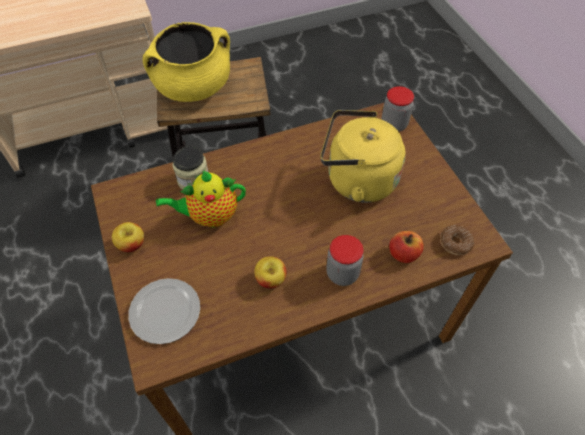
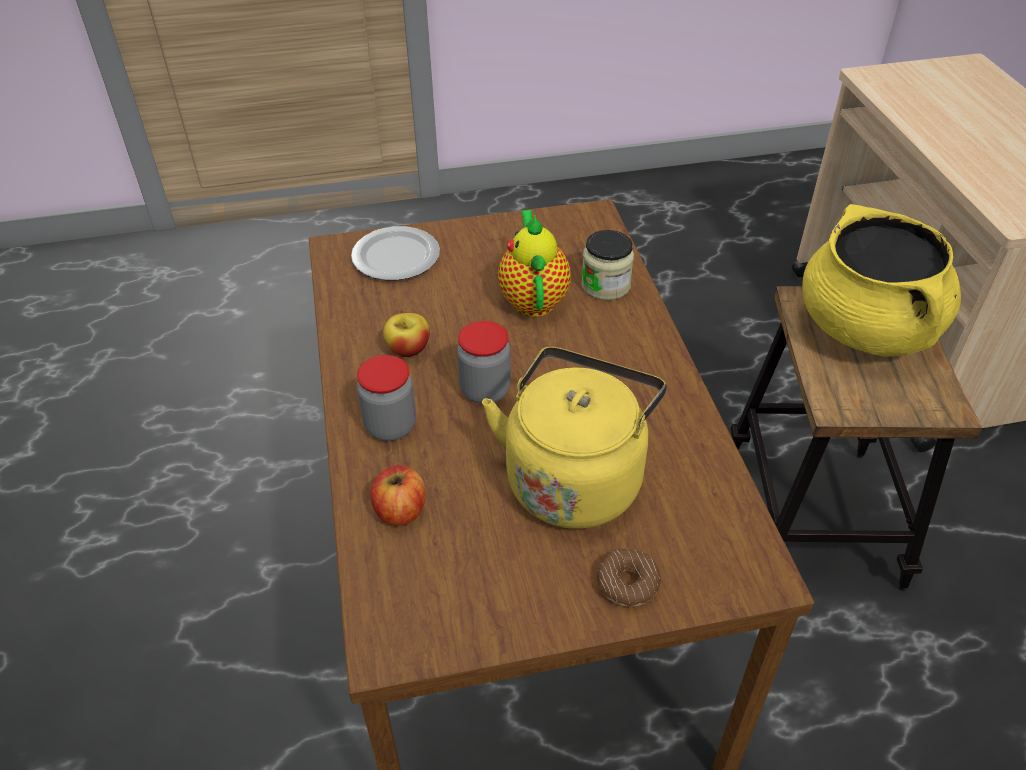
camera: 100 degrees right, 10 degrees down
(131, 244) = (503, 231): apple -> none
(394, 124) = (722, 569): jar -> jar (485, 390)
(455, 243) = (399, 595): donut -> donut (627, 583)

